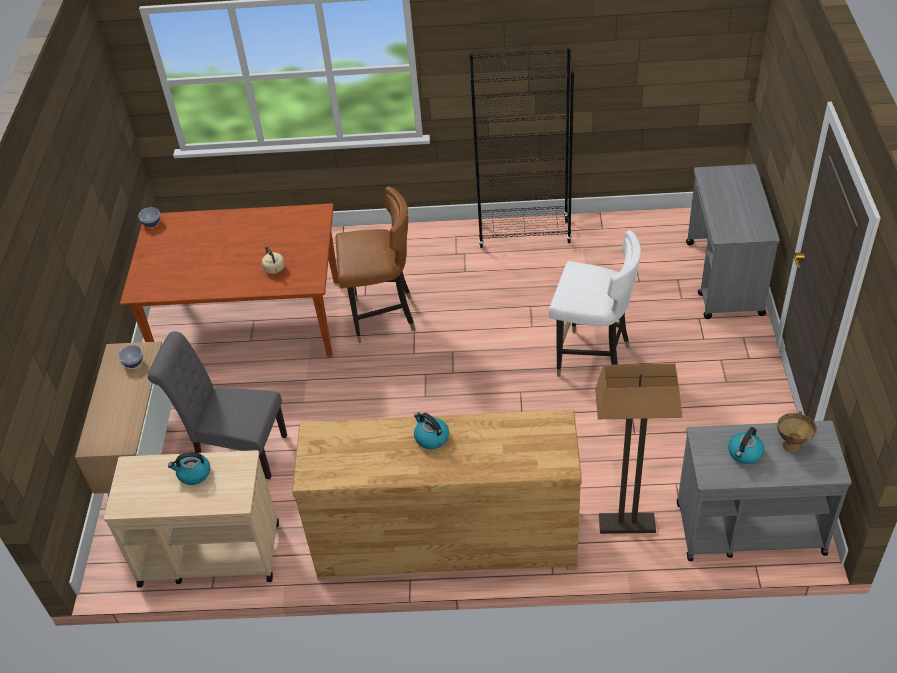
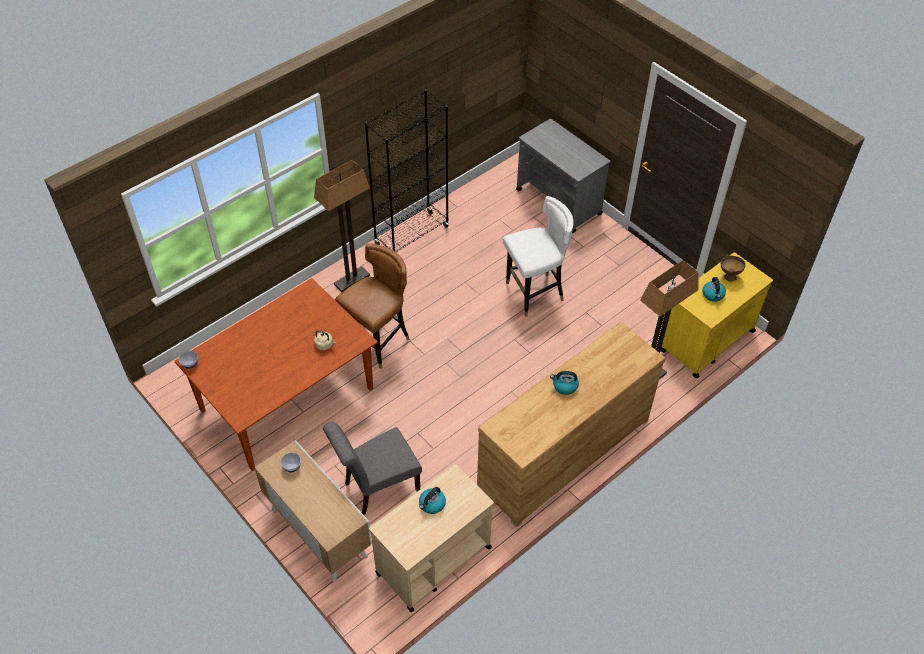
camera: 45 degrees left, 5 degrees up
(421, 246) = (352, 280): none -> floor lamp
(748, 527) = (706, 341): grey cart -> yellow cart

